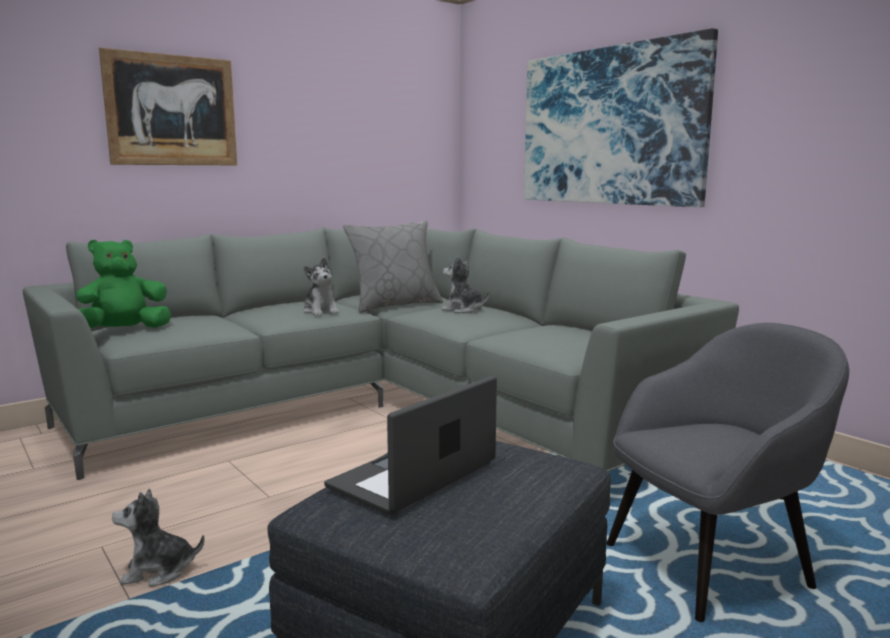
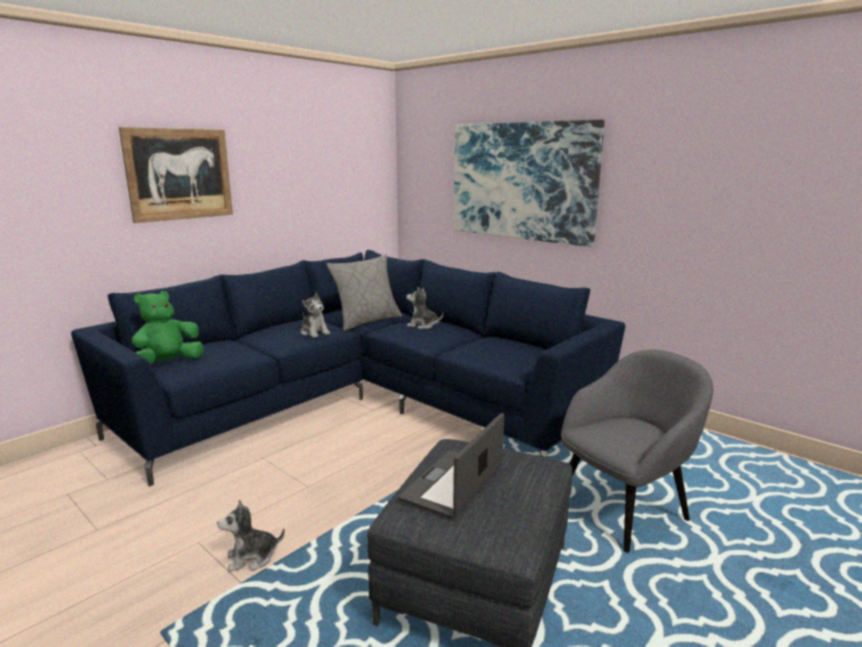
camera: 10 degrees left, 5 degrees up
(380, 412) = (362, 404): grey sofa -> blue sofa

